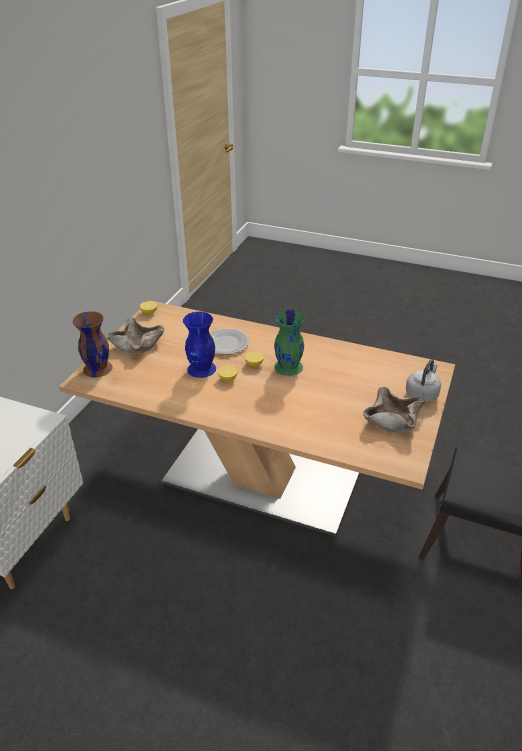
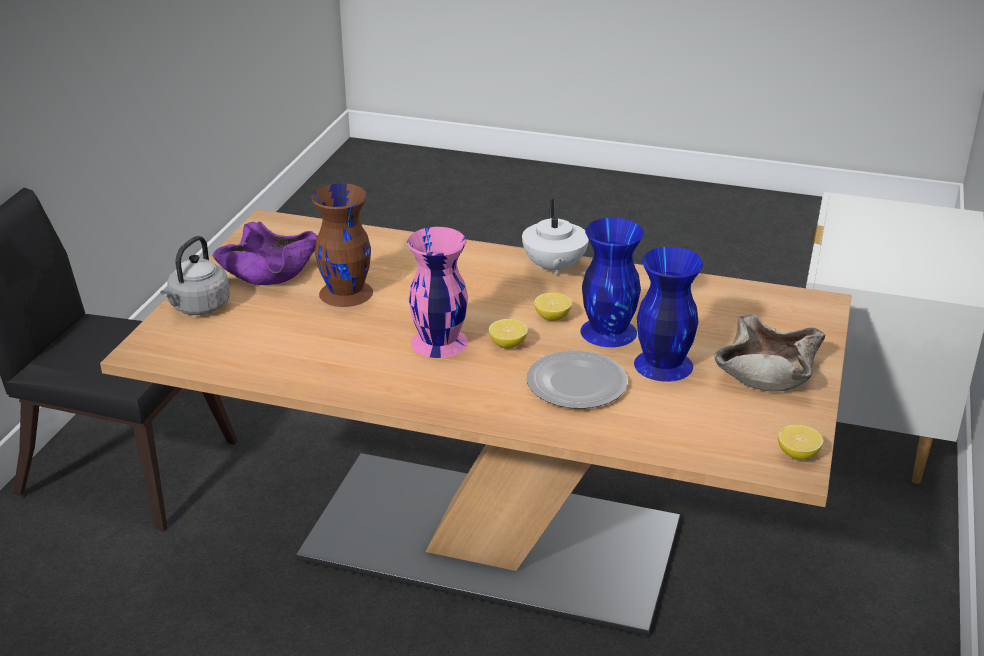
camera: 175 degrees right, 5 degrees down
(97, 368) = (809, 324): brown vase -> brown vase (347, 293)
(183, 350) = (662, 364): none -> blue vase
(217, 413) = (553, 268): none -> white teapot
(289, 367) = (438, 342): green vase -> pink vase
(391, 420) = (270, 270): beige bowl -> purple bowl

